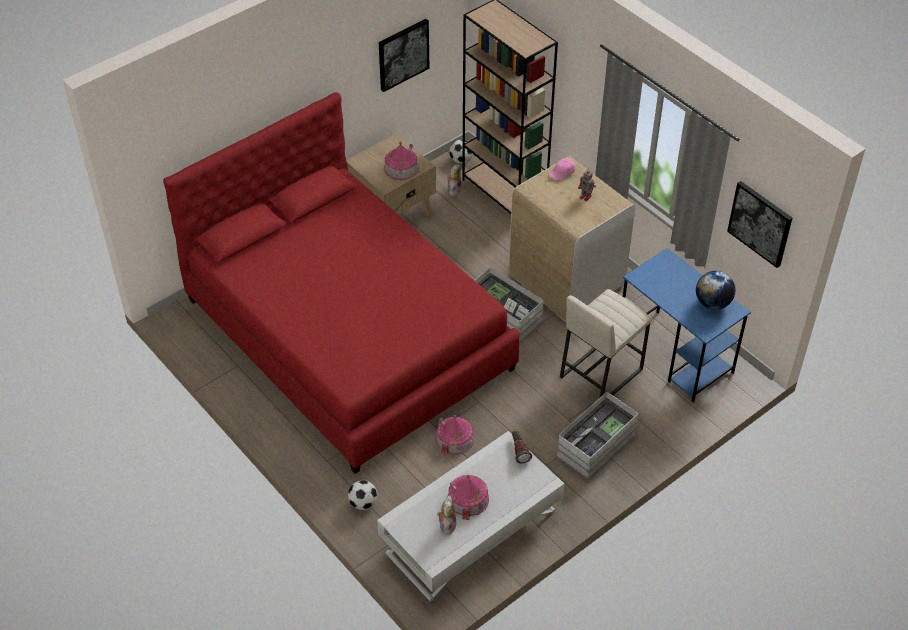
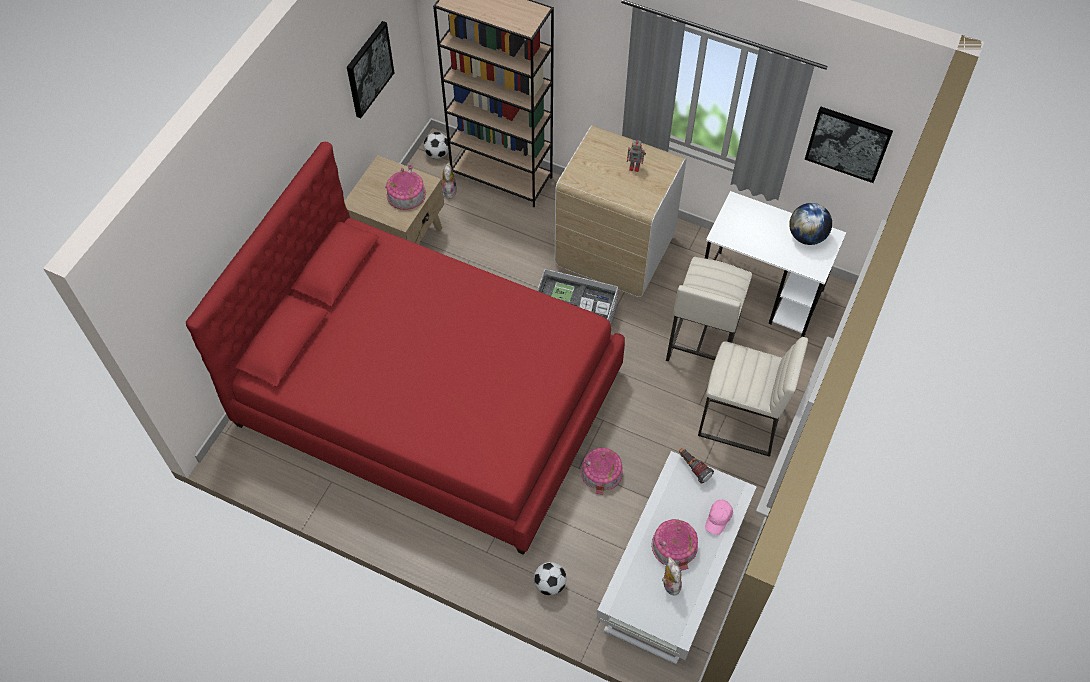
camera: 25 degrees left, 10 degrees up
(562, 173) = (596, 147): pink cap -> pink cap (718, 518)
(596, 445) = (740, 421): grey storage box -> beige stool
(675, 356) = (761, 293): blue desk -> white desk

